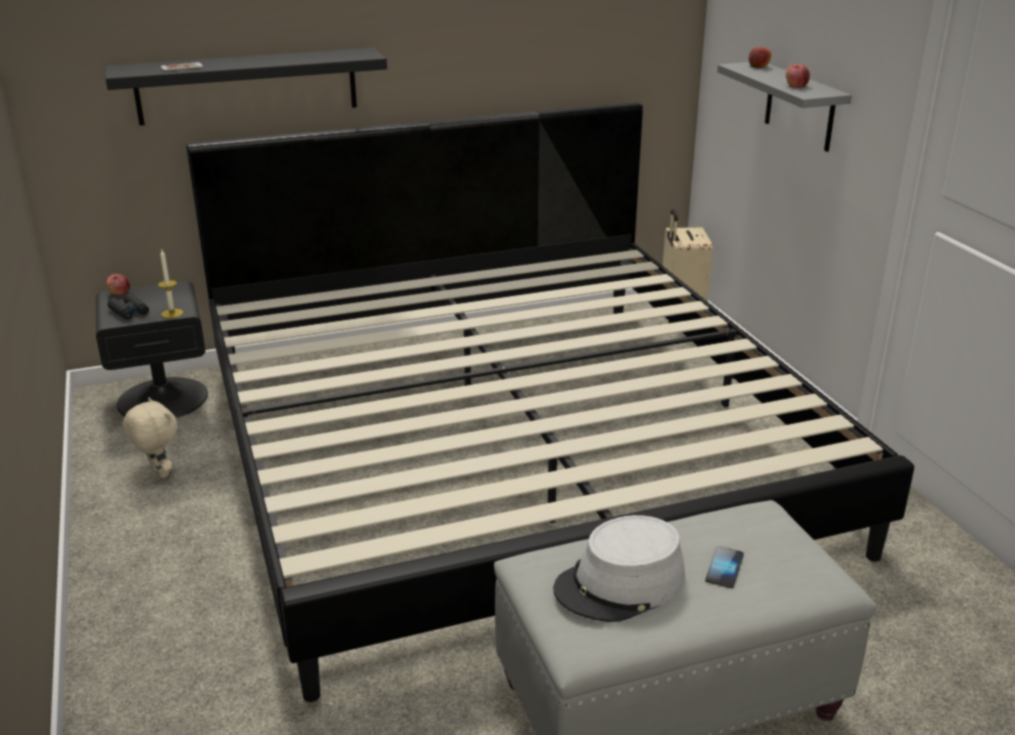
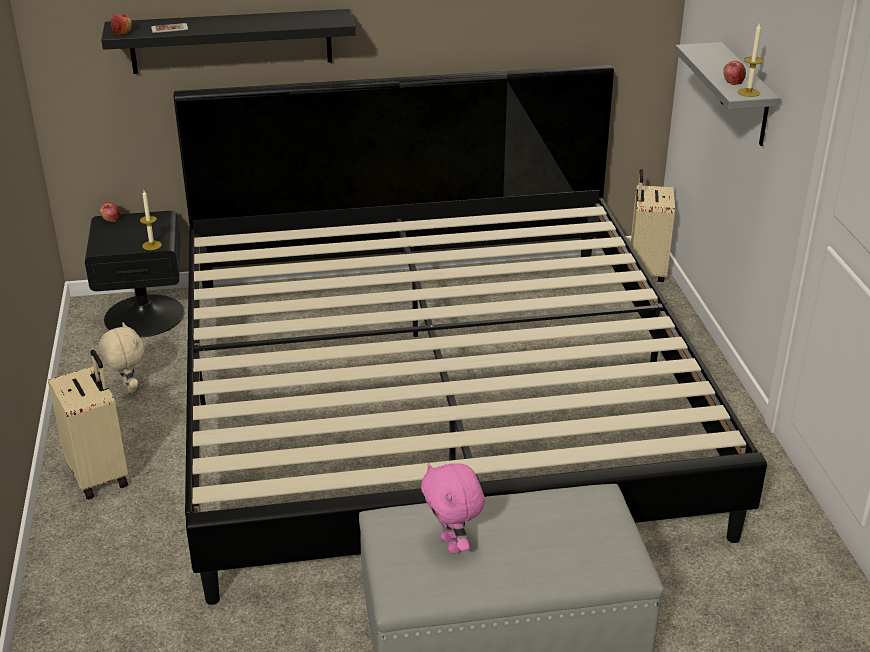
camera: 10 degrees right, 5 degrees up
(129, 312) = (116, 240): black binoculars -> none
(142, 569) = (100, 475): none -> beige suitcase
(620, 584) = (452, 545): grey hat -> pink plush toy
(724, 568) = (544, 541): phone -> none
(758, 66) = (713, 50): apple -> apple (122, 33)
(817, 92) = (748, 92): none -> candle

